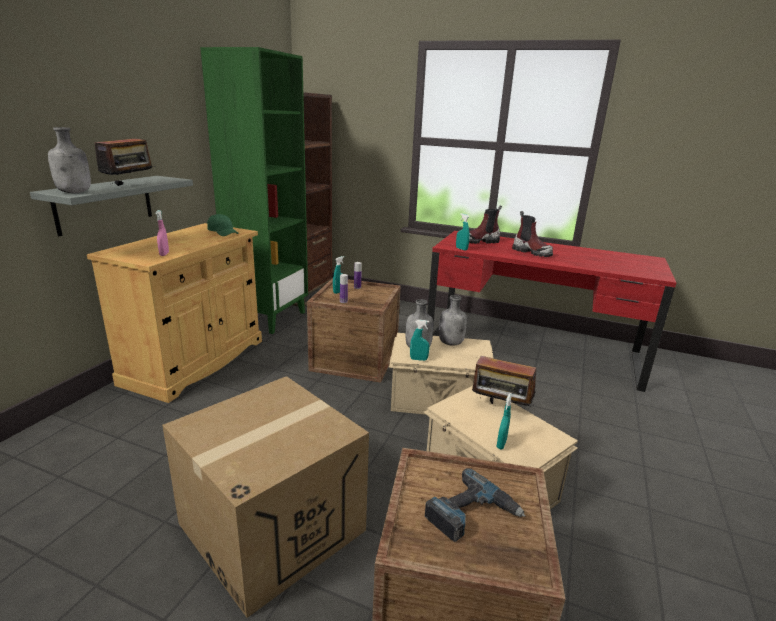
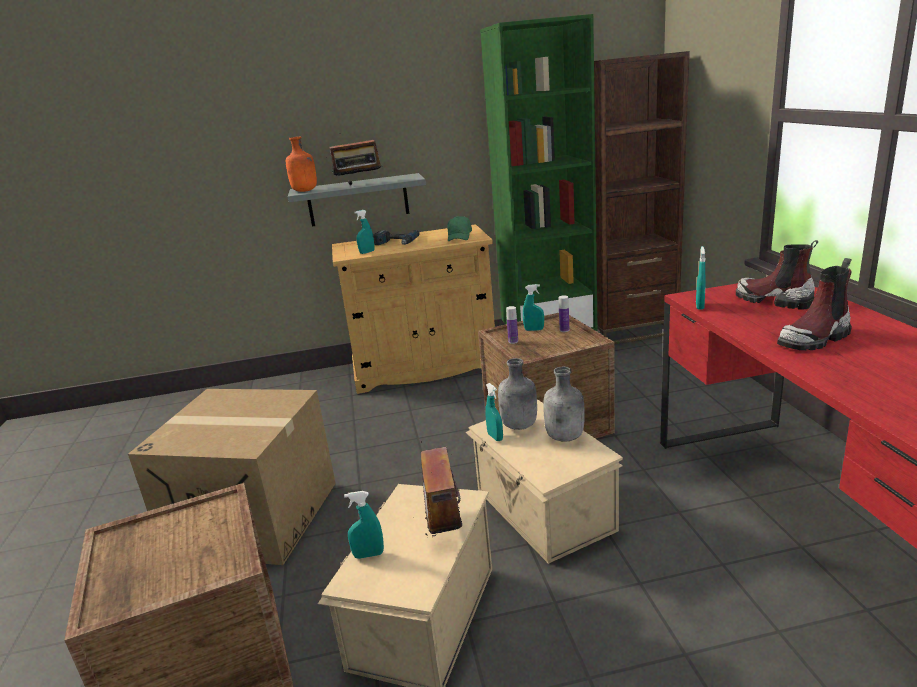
camera: 60 degrees right, 0 degrees up
(75, 192) = (305, 191): grey bottle -> orange bottle
(164, 254) = (367, 252): pink spray bottle -> turquoise spray bottle
(472, 514) = (166, 555): power drill -> power drill (395, 243)
(532, 252) = (815, 339): boot -> boot turned 45 degrees clockwise

